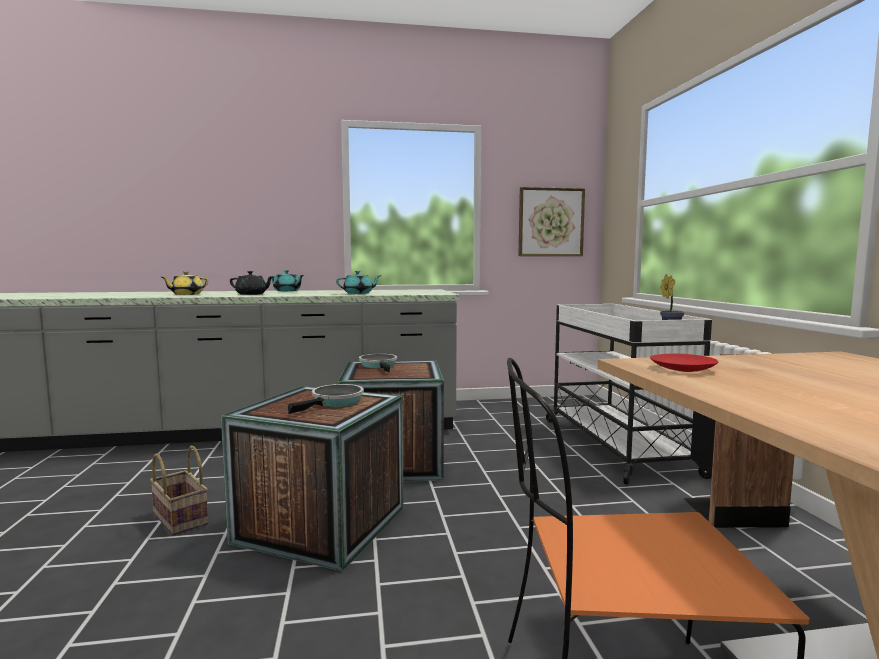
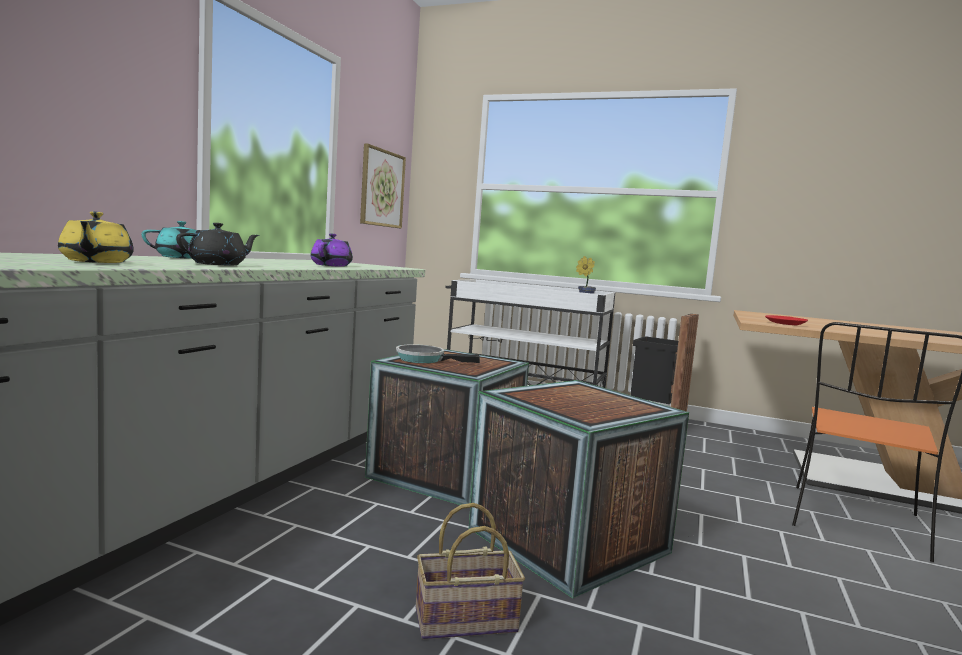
camera: 60 degrees left, 0 degrees up
(335, 402) = (580, 396): frying pan -> none
(359, 293) = (332, 265): turquoise teapot -> purple teapot

